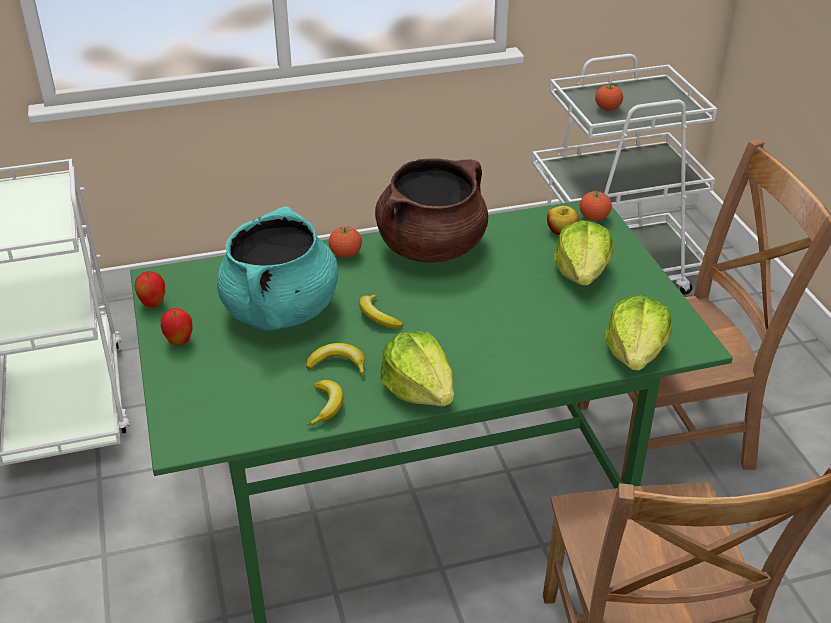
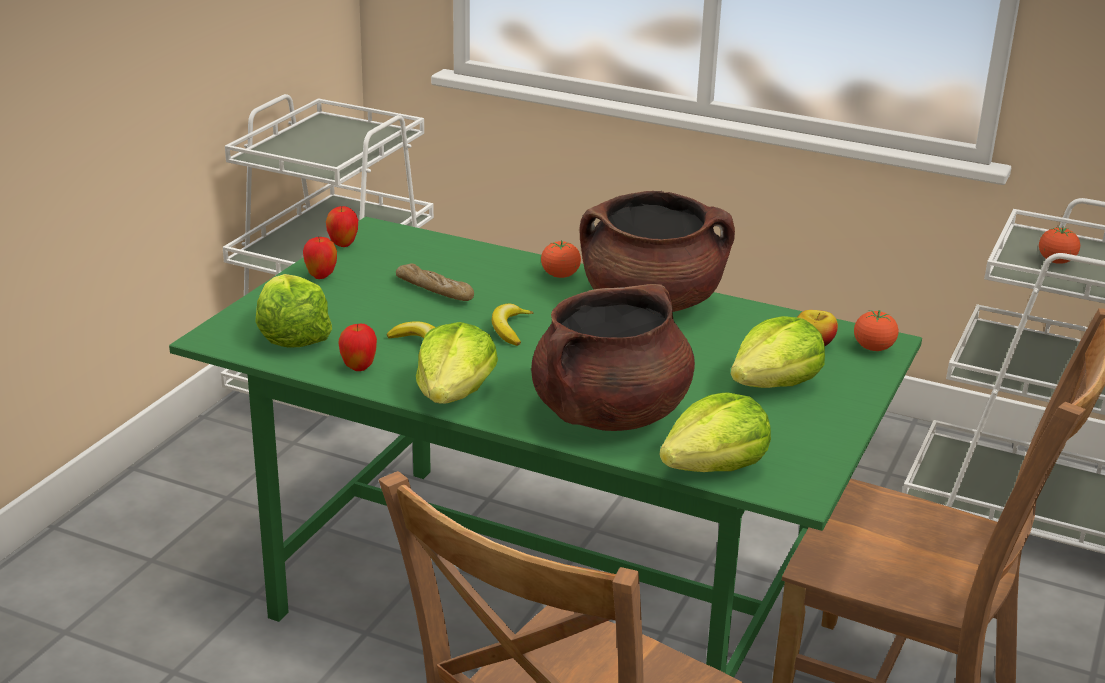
camera: 40 degrees right, 10 degrees down
(238, 406) = (292, 336): none -> lettuce
(281, 311) = (434, 291): turquoise cooking pot -> bread
(326, 406) = (359, 368): banana -> apple
(530, 349) = (609, 414): none -> brown cooking pot

